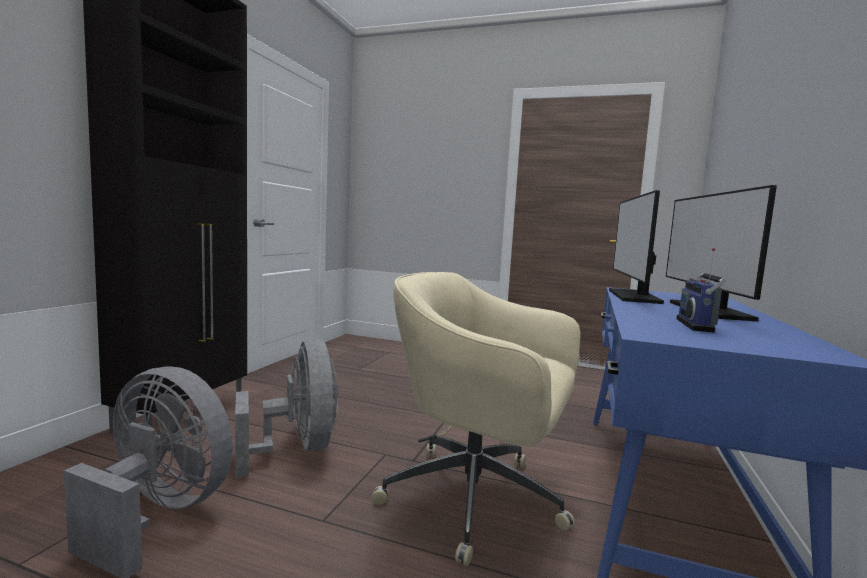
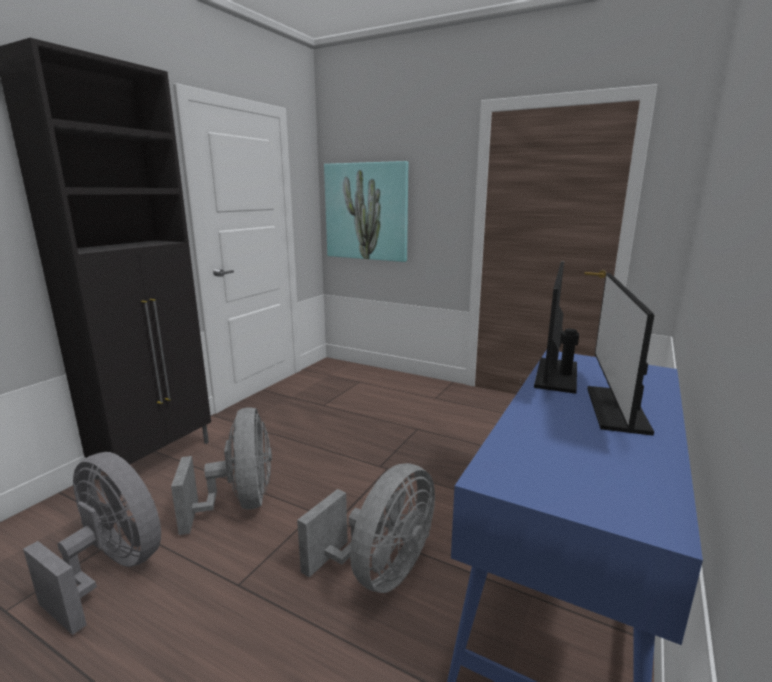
camera: 10 degrees right, 10 degrees up
(399, 186) = (366, 211): none -> picture
(478, 500) = (380, 571): beige office chair -> grey fan
(698, 325) = (568, 450): radio -> none

